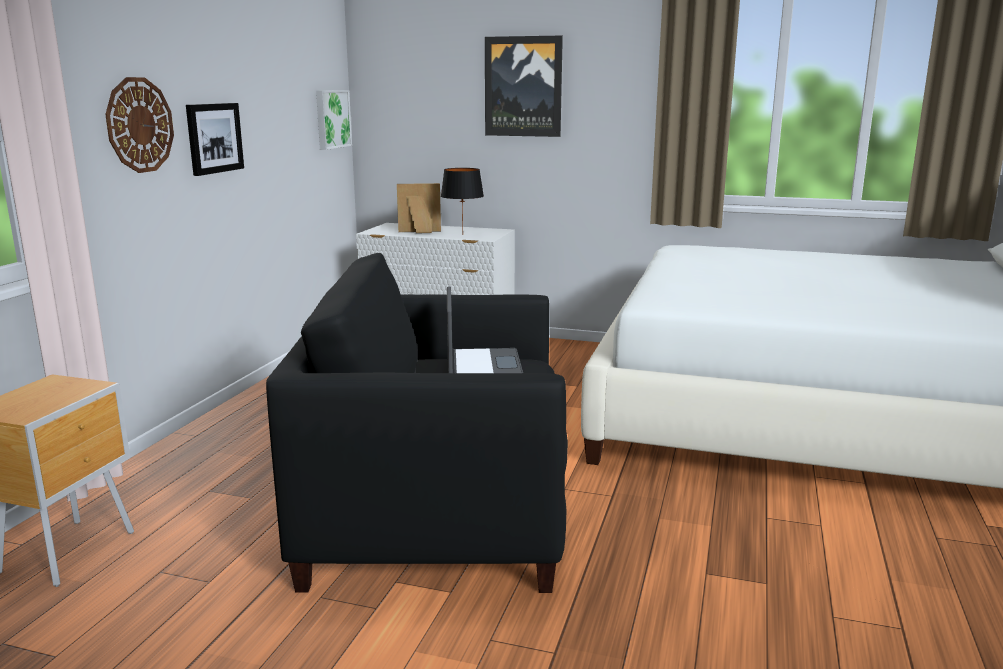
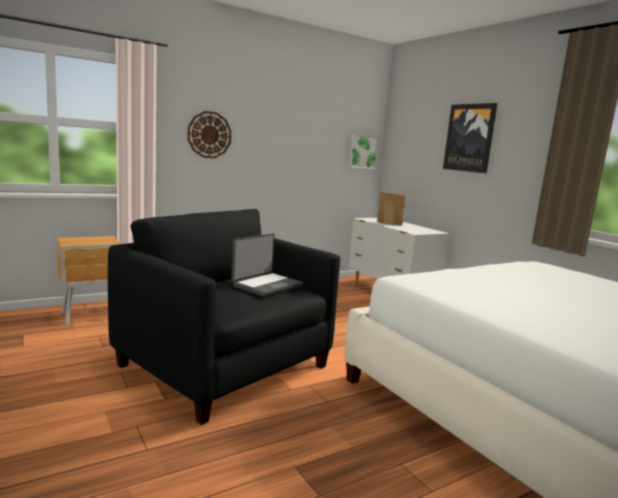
camera: 40 degrees right, 5 degrees down
(214, 138) = (260, 148): picture -> none
(463, 235) = (408, 229): black table lamp -> none

